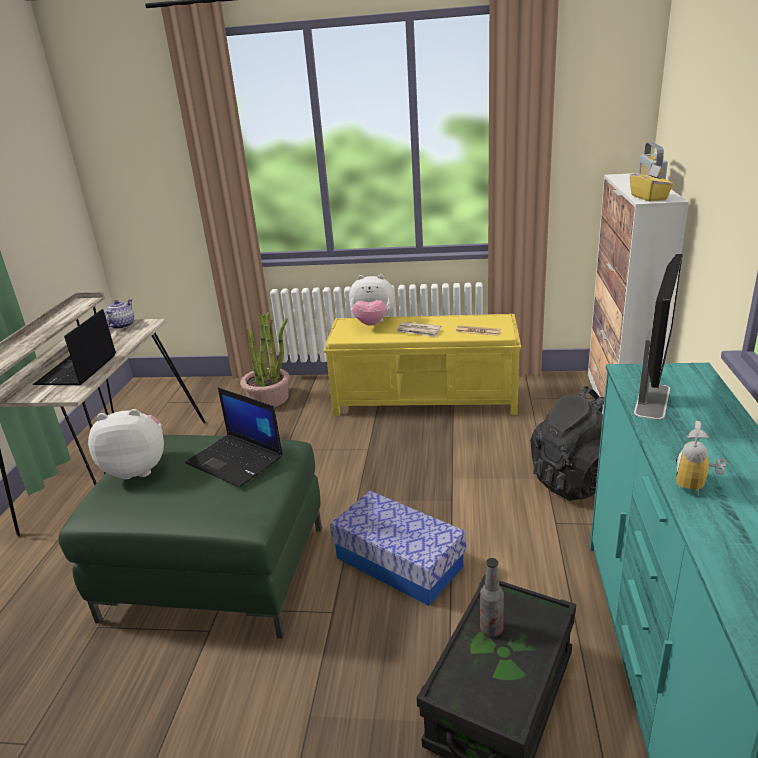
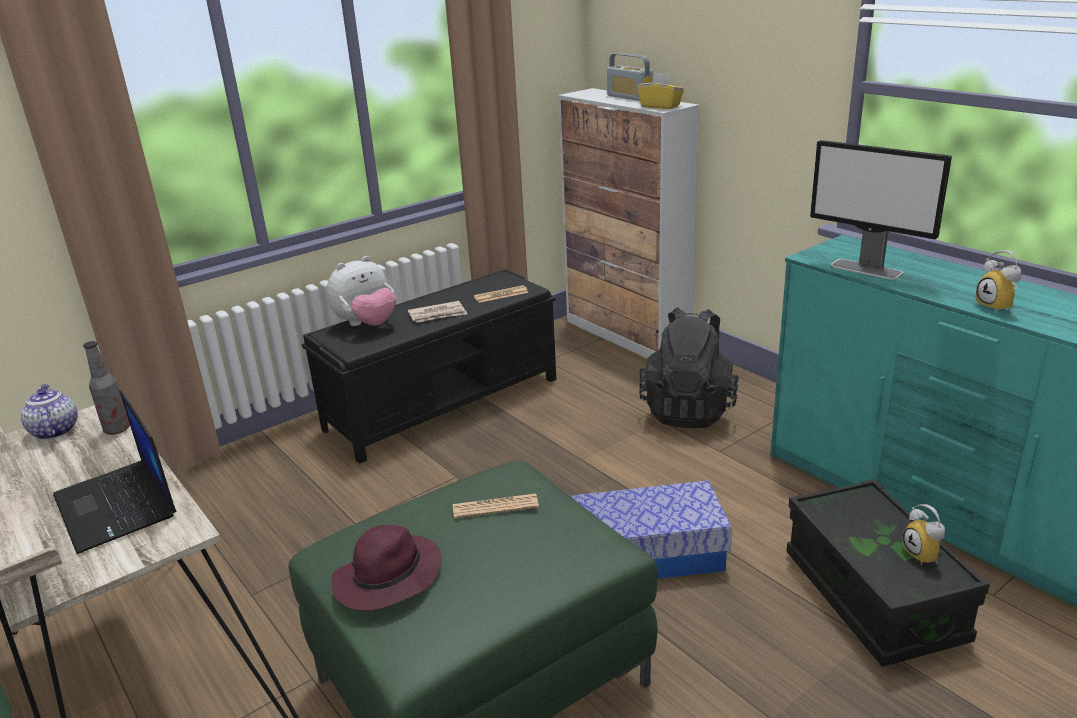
camera: 45 degrees left, 0 degrees up
(138, 469) = (387, 579): plush toy -> purple hat
(236, 460) = (495, 507): laptop -> newspaper
(269, 398) = (235, 483): potted plant -> none
(426, 400) = (445, 403): yellow bench -> black bench
(491, 629) = (853, 531): bottle -> bottle (117, 429)
(515, 685) = (925, 555): none -> alarm clock
(652, 400) = (867, 269): monitor -> monitor turned 150 degrees clockwise

